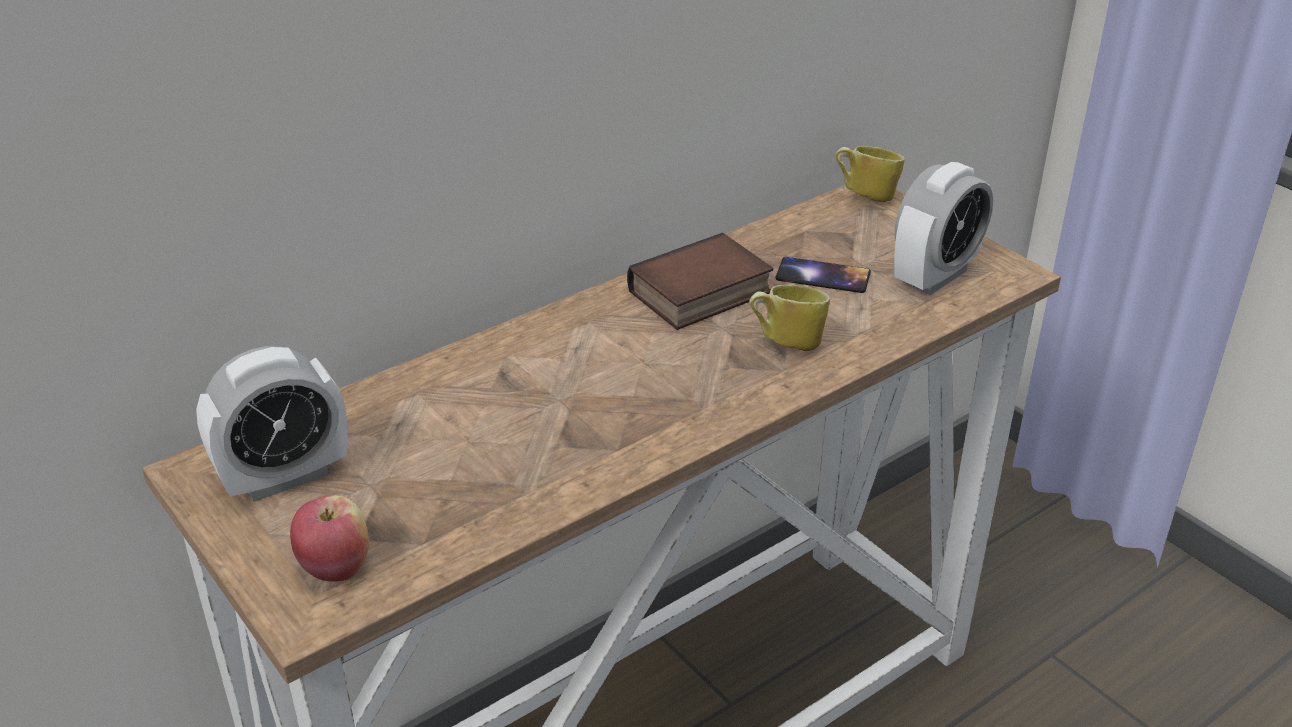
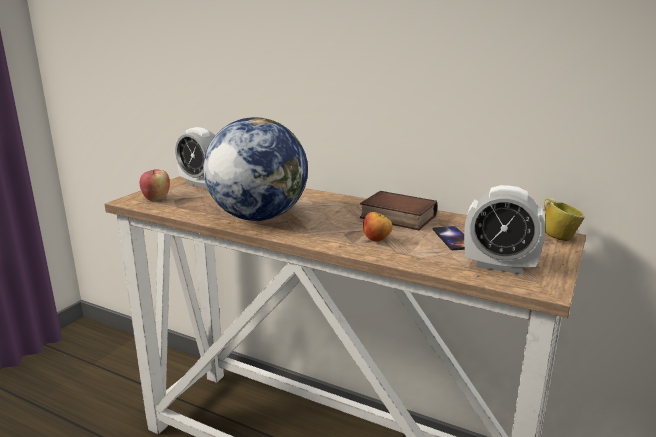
camera: 65 degrees right, 15 degrees down
(584, 441) = (258, 217): none -> globe
(786, 343) = (377, 240): mug -> apple

